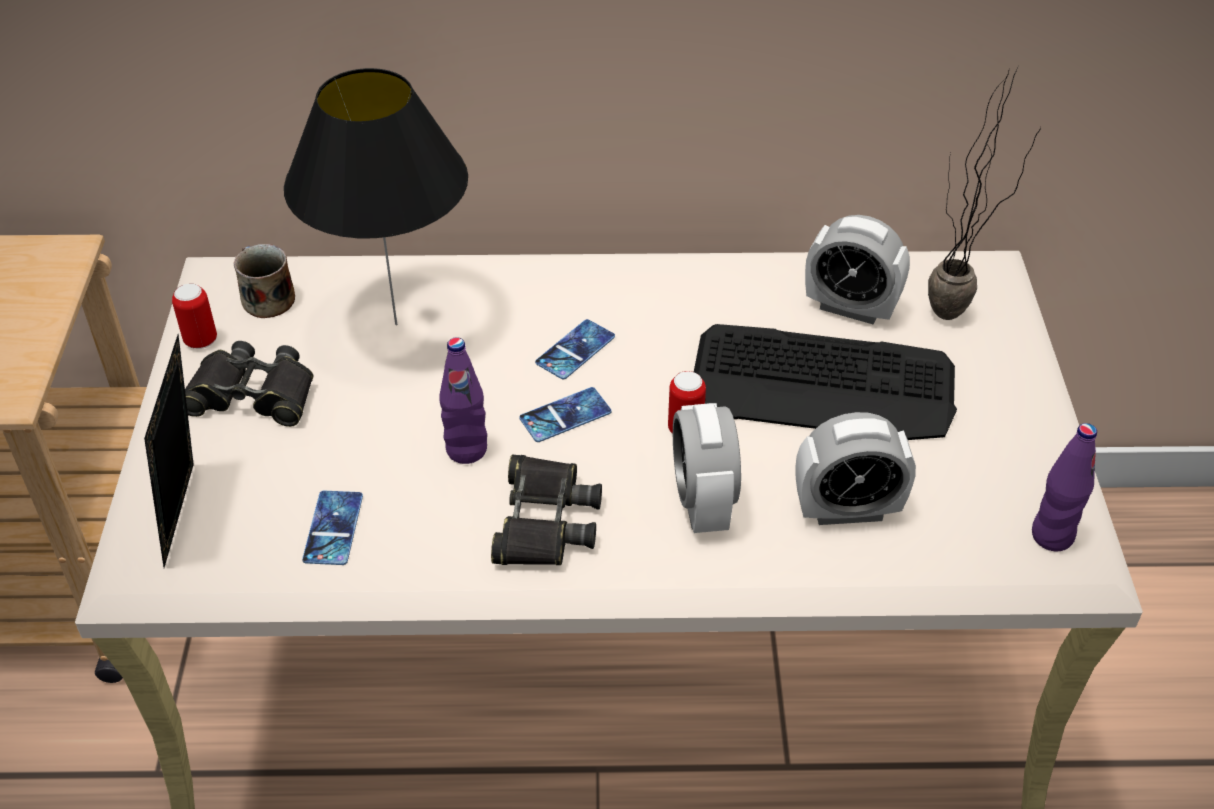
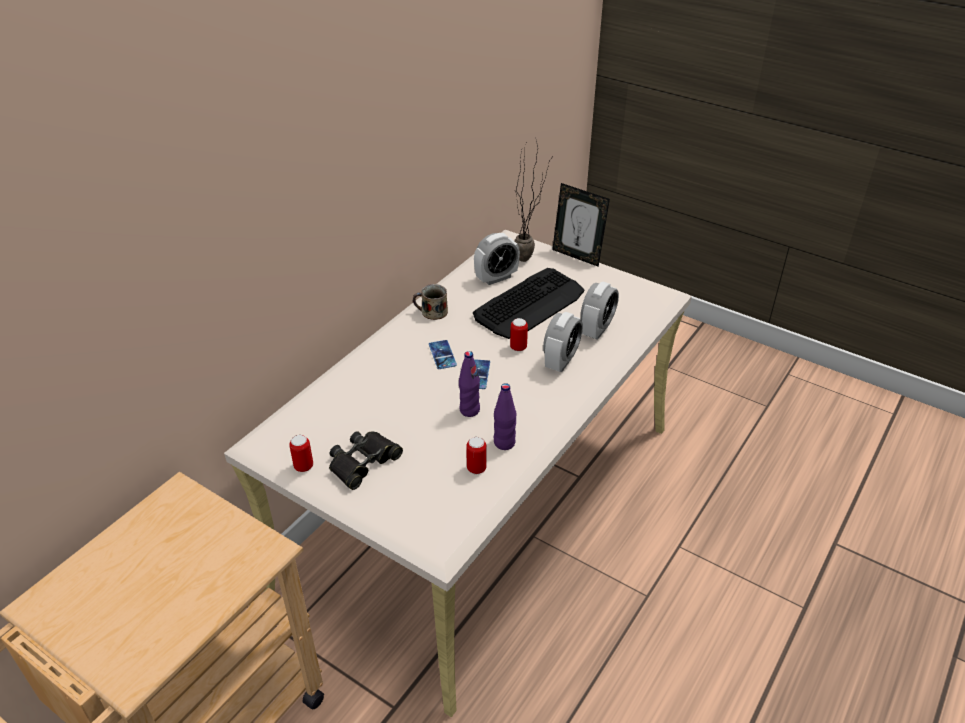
camera: 55 degrees left, 5 degrees down
(190, 515) = (422, 512): picture frame -> picture frame (577, 256)
(266, 298) = (299, 433): mug -> mug (432, 312)
(333, 528) = (476, 468): phone -> can
(395, 324) = (367, 399): black table lamp -> none
(544, 521) = (531, 406): black binoculars -> none
(702, 503) = (561, 361): alarm clock -> alarm clock turned 90 degrees counterclockwise
(1051, 536) = (649, 293): purple bottle -> purple bottle (504, 443)

